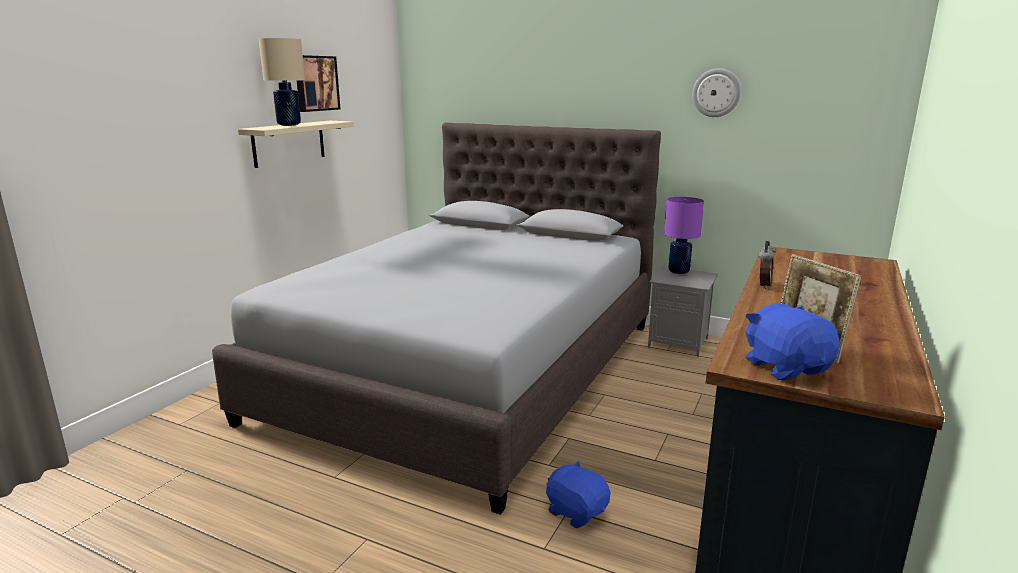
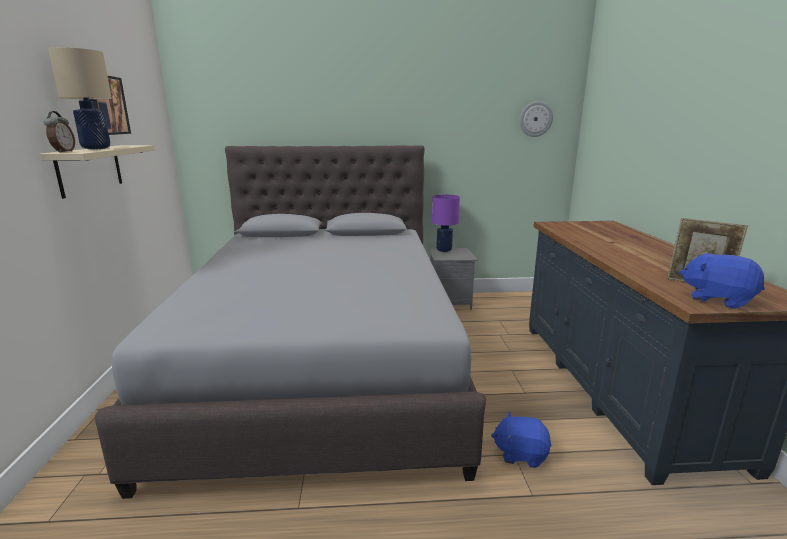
camera: 30 degrees left, 0 degrees up
(716, 93) = (458, 116): wall clock -> wall clock (535, 119)
(763, 285) = (589, 247): alarm clock -> alarm clock (63, 152)

